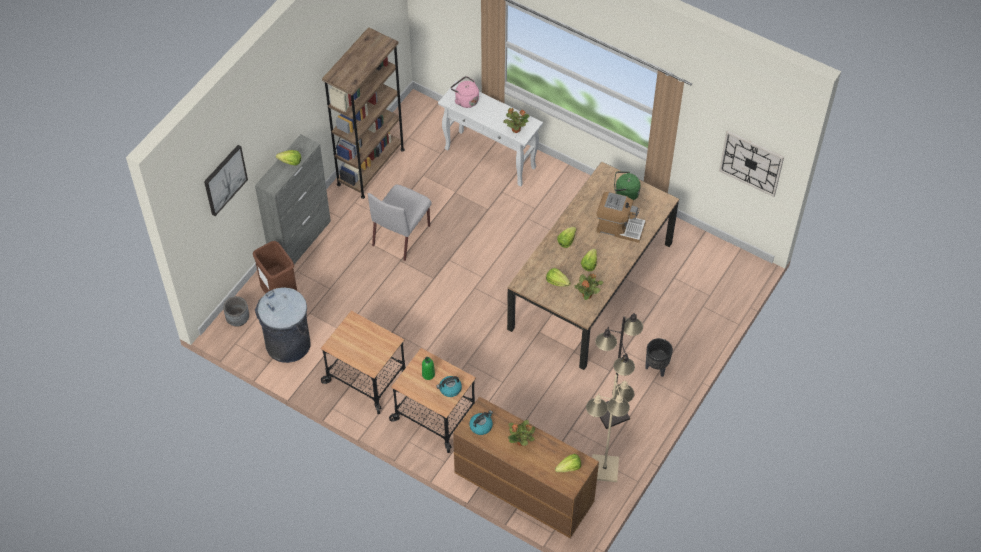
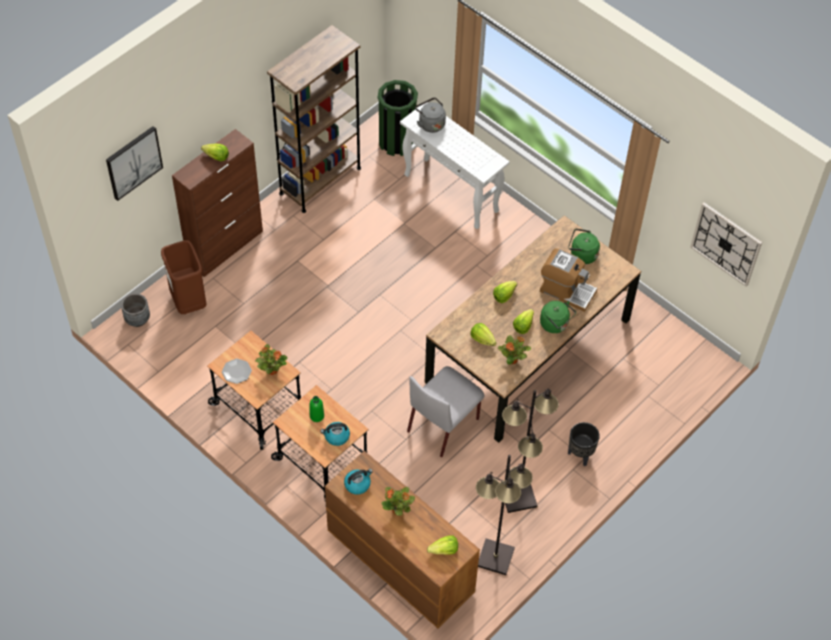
camera: 10 degrees right, 0 degrees up
(288, 344) = (183, 356): grey trash can -> none
(300, 241) = (225, 246): grey cabinet -> brown cabinet
(348, 349) = (236, 371): none -> plate
(401, 234) = (335, 259): grey chair -> grey chair (444, 424)
(431, 120) = (397, 142): none -> green trash can
(465, 100) = (430, 123): pink kettle -> grey kettle
(515, 129) = (477, 164): potted plant -> potted plant (272, 370)
(604, 469) = (495, 557): beige floor lamp -> black floor lamp
(617, 258) = (555, 325): none -> green kettle

